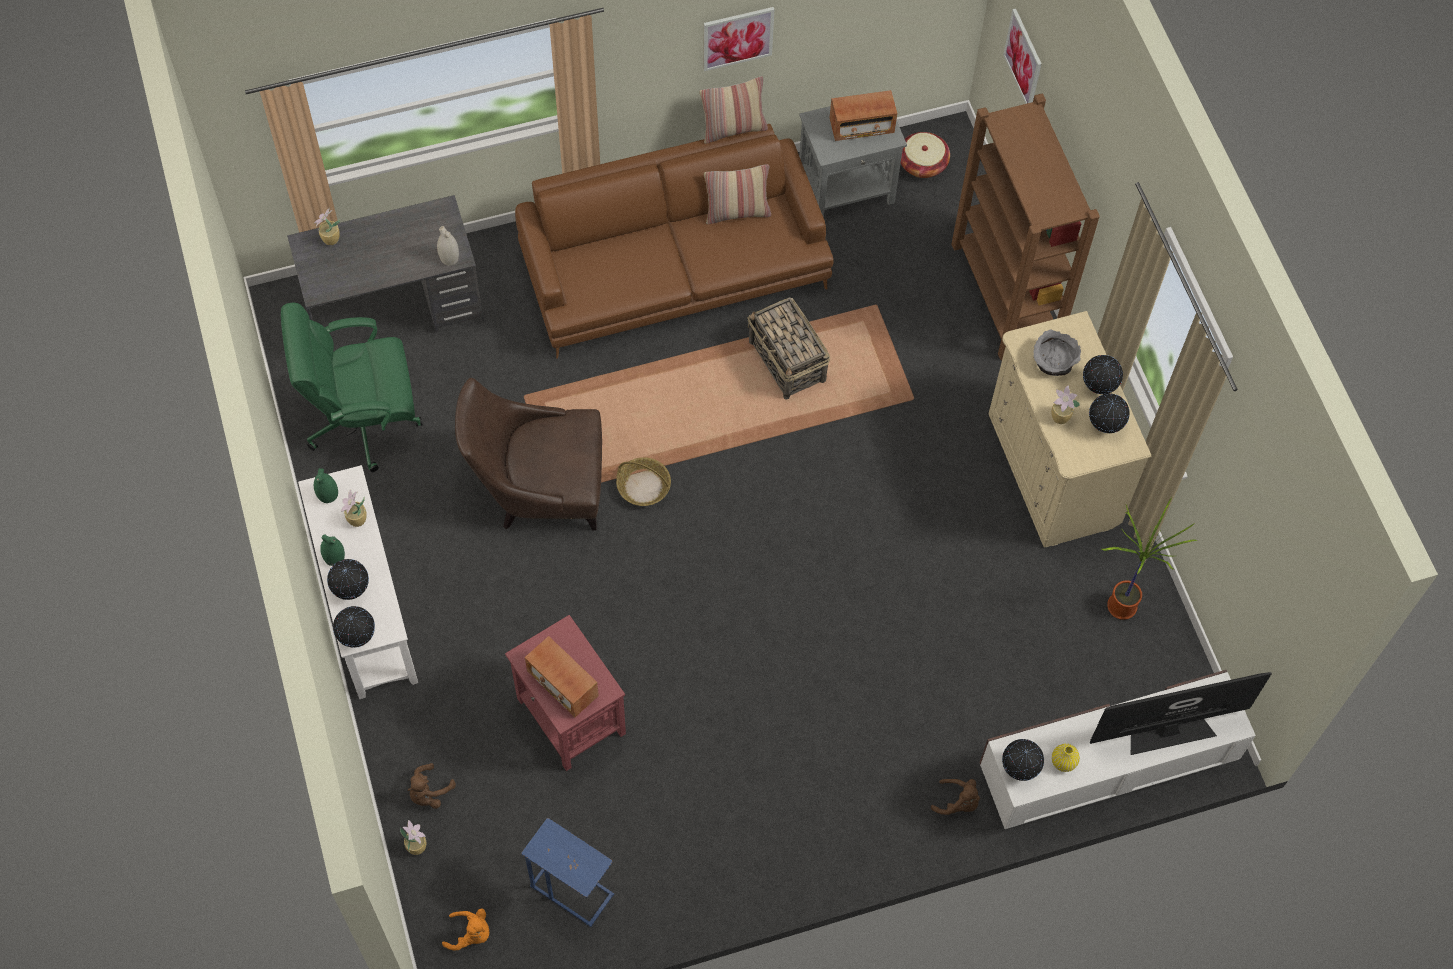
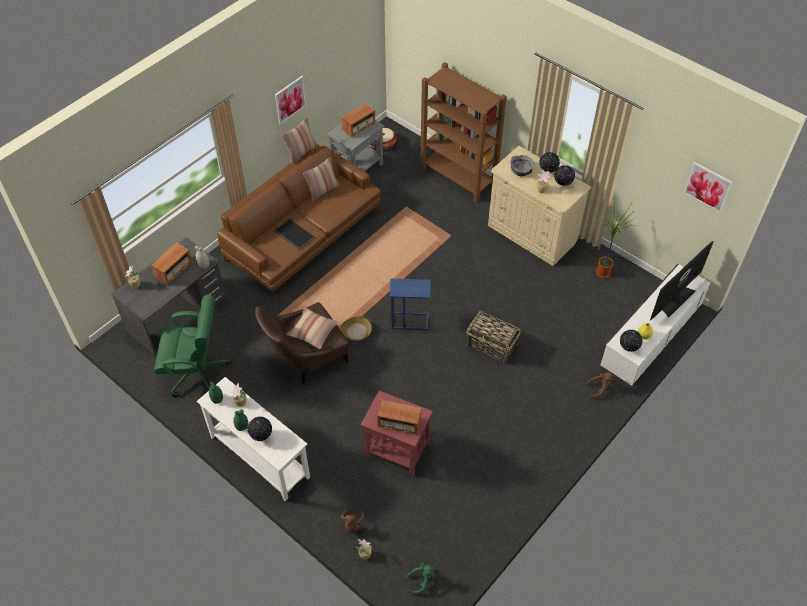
camera: 30 degrees left, 10 degrees down
(357, 637) = (280, 456): globe -> none
(363, 421) = (196, 372): green office chair -> green office chair turned 135 degrees counterclockwise
(400, 243) = (174, 270): none -> radio
(471, 934) = (423, 580): orange plush toy -> green plush toy
(553, 456) = (313, 331): none -> pillow
(571, 890) = (456, 529): blue side table -> blue side table (409, 321)
(638, 268) = (293, 234): none -> tray
(787, 362) = (384, 248): basket -> basket (492, 346)
(1023, 58) = (422, 56): picture -> picture (707, 187)

